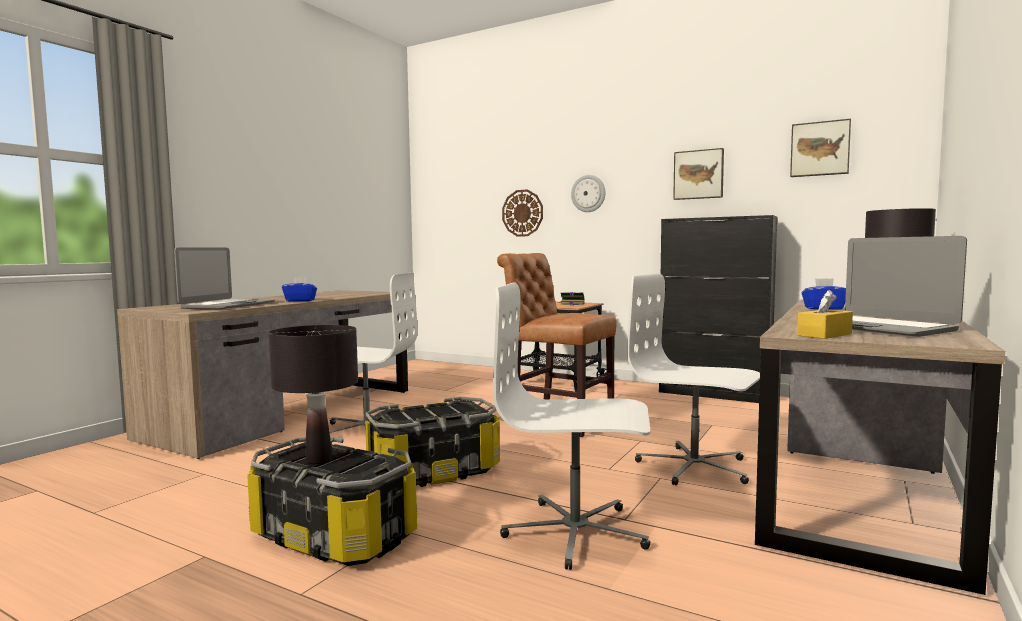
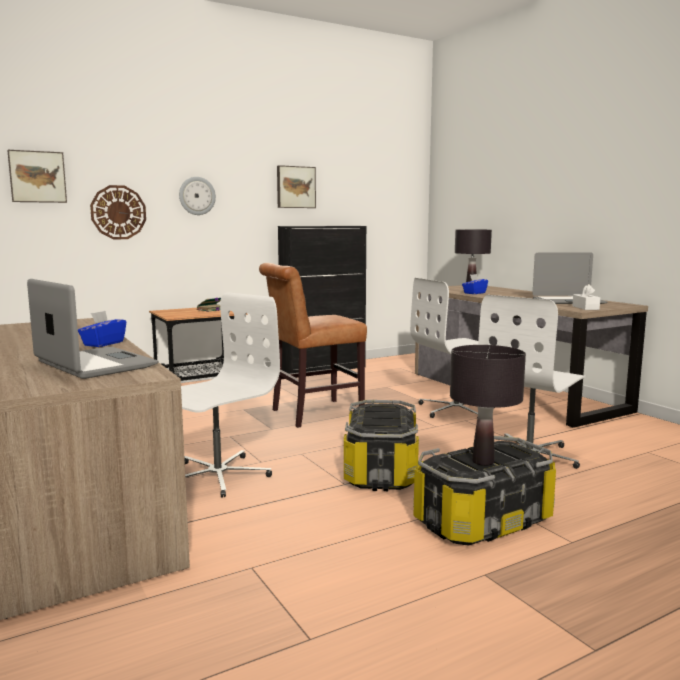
camera: 60 degrees left, 5 degrees up
(820, 149) = (373, 177): picture -> picture (37, 177)
(824, 335) = (585, 308): yellow tissue box -> white tissue box

